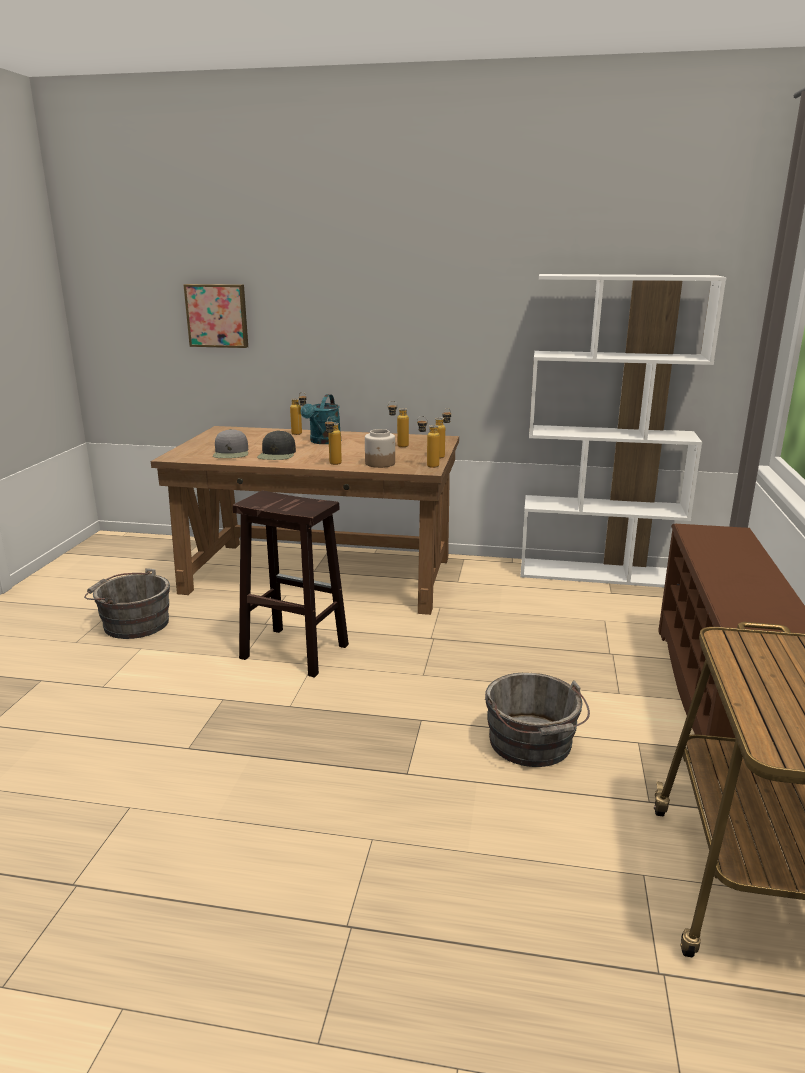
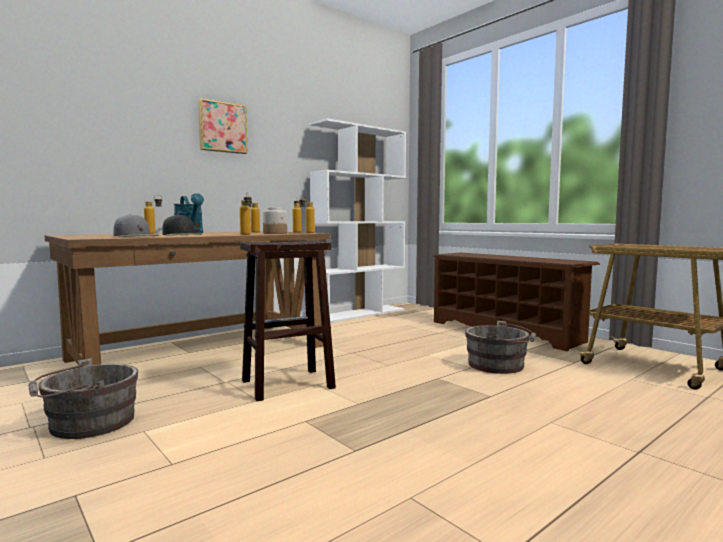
camera: 50 degrees left, 15 degrees down
(217, 315) = (47, 126): picture -> picture (222, 127)

